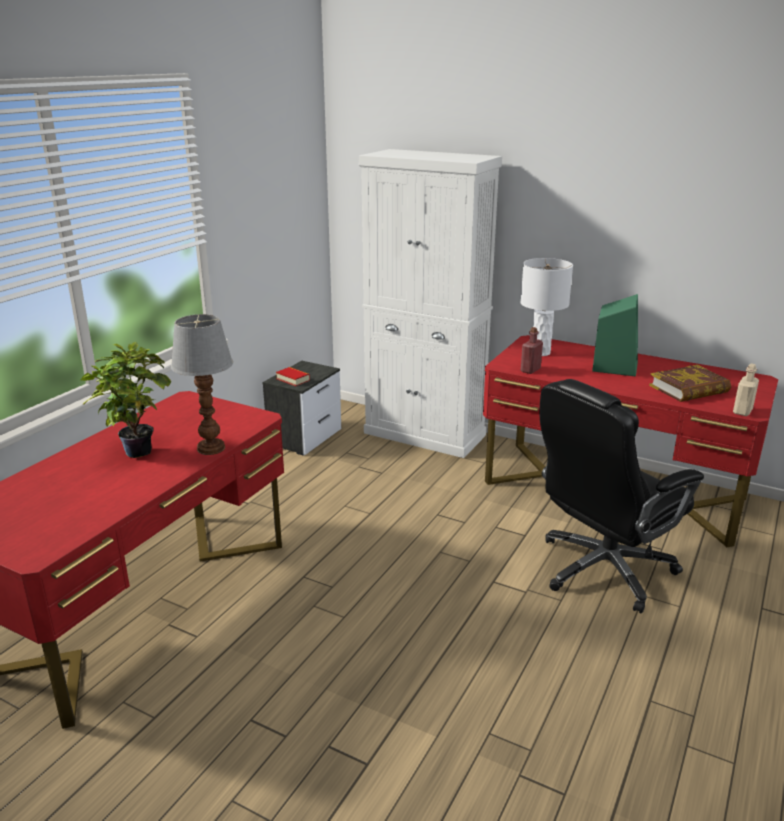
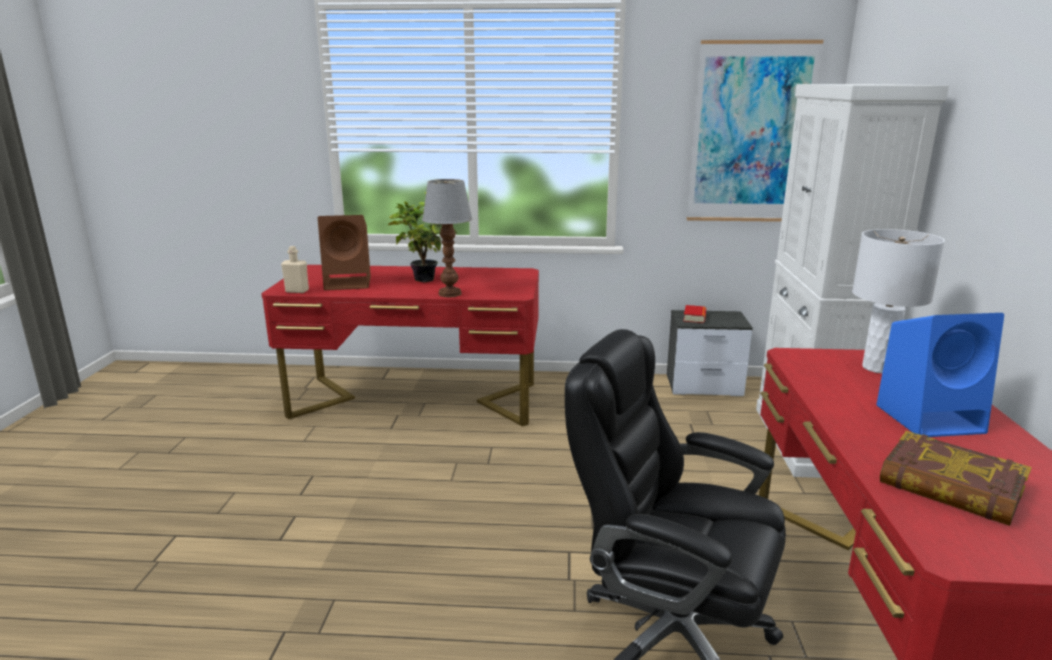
camera: 65 degrees right, 5 degrees down
(76, 501) = (349, 283): none -> brown speaker
(285, 198) = (751, 134): none -> picture
(530, 370) = (806, 370): red bottle -> none
(614, 366) = (931, 418): green speaker -> blue speaker
(742, 411) = (941, 547): beige bottle -> beige bottle (297, 291)

